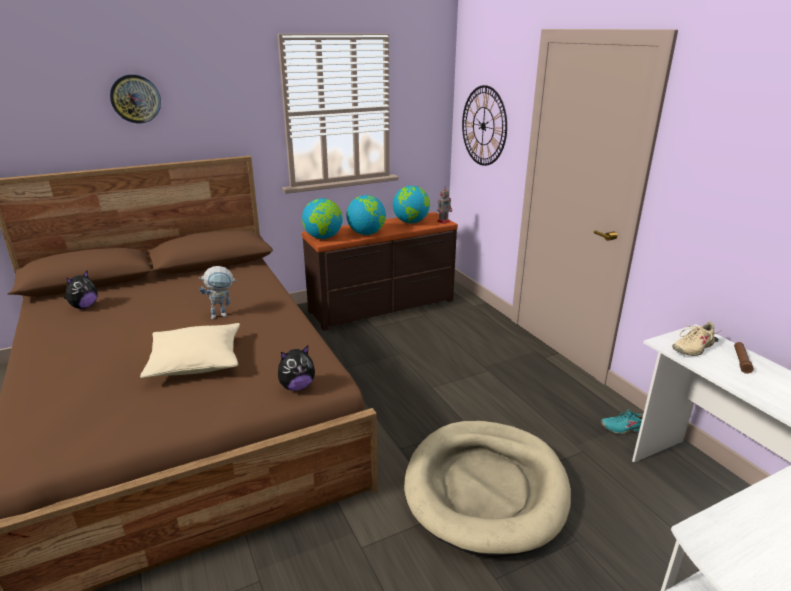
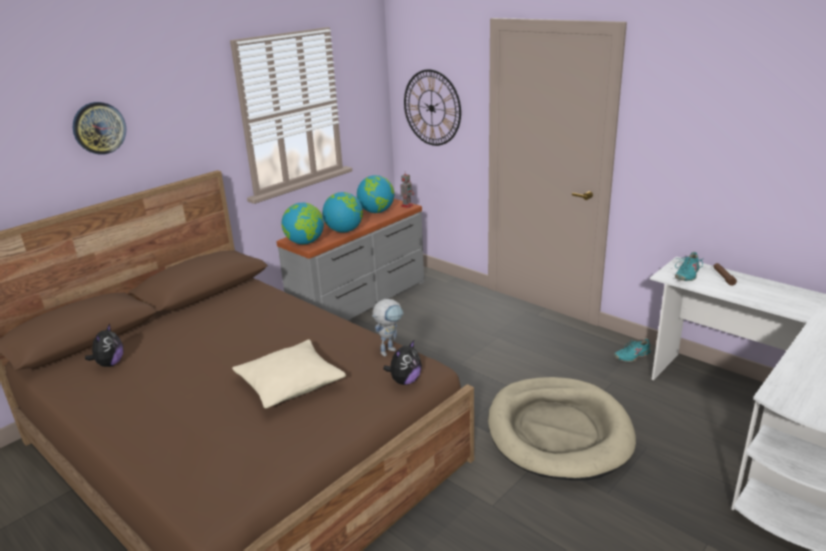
camera: 20 degrees left, 0 degrees up
(223, 315) = (272, 337): toy robot -> toy robot (390, 349)
(382, 306) = (361, 302): brown dresser -> grey dresser
(692, 347) = (686, 275): beige shoe -> turquoise shoe

